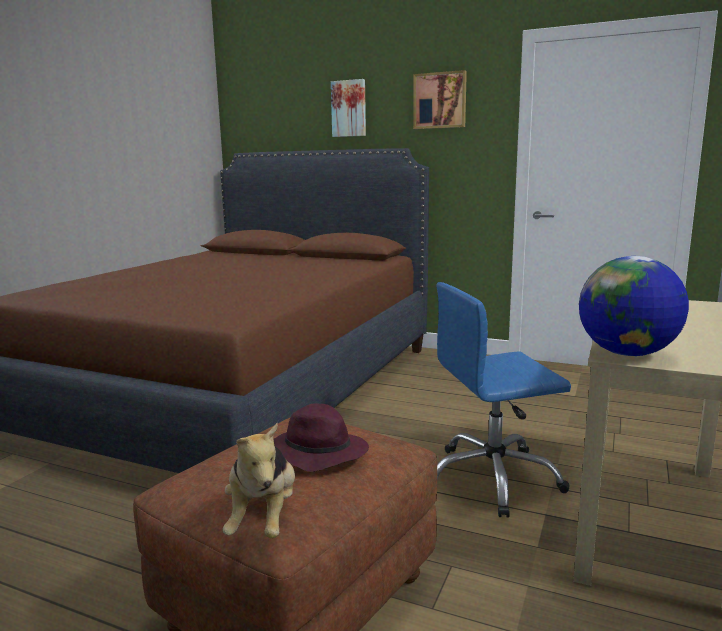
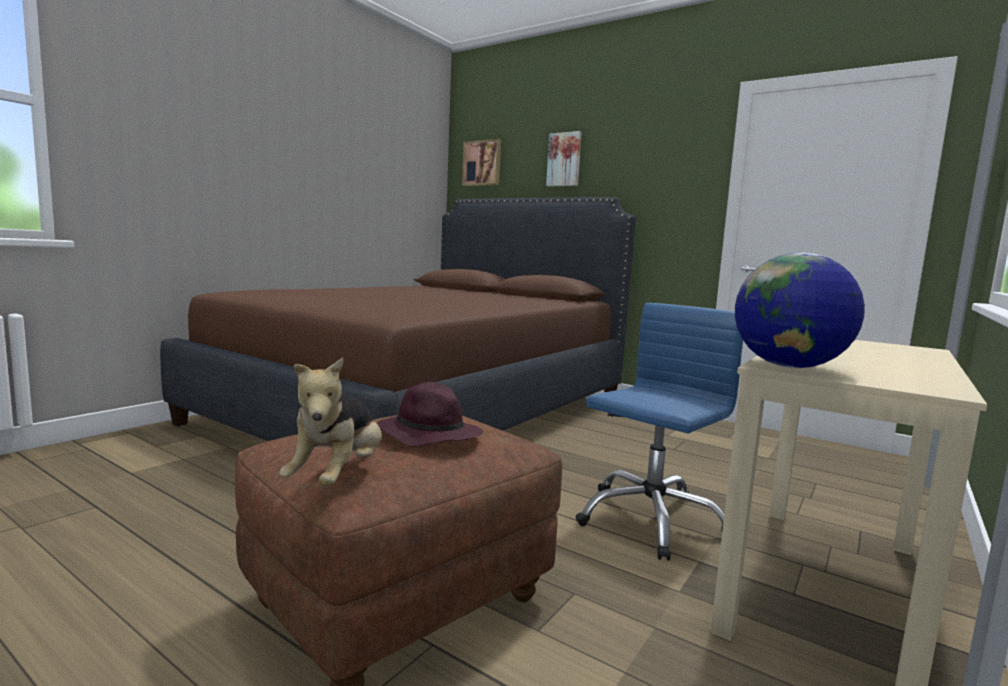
camera: 10 degrees right, 5 degrees down
(440, 100) = (652, 152): picture -> picture (482, 163)
(493, 478) = (650, 519): blue office chair -> blue office chair turned 135 degrees clockwise

